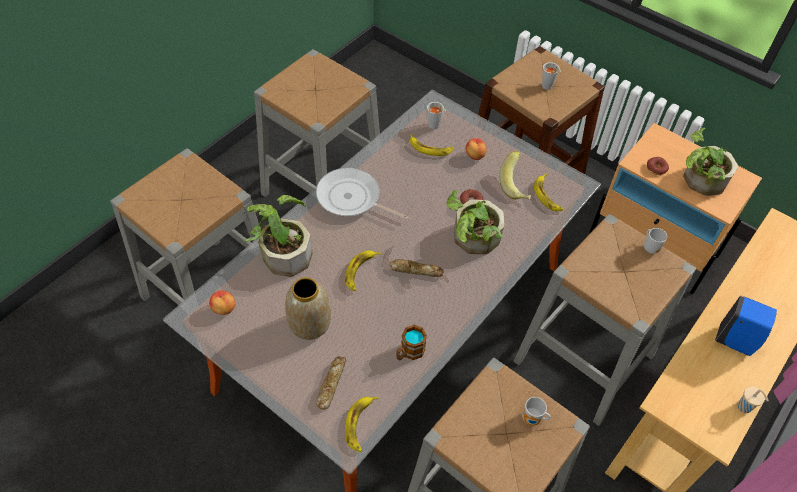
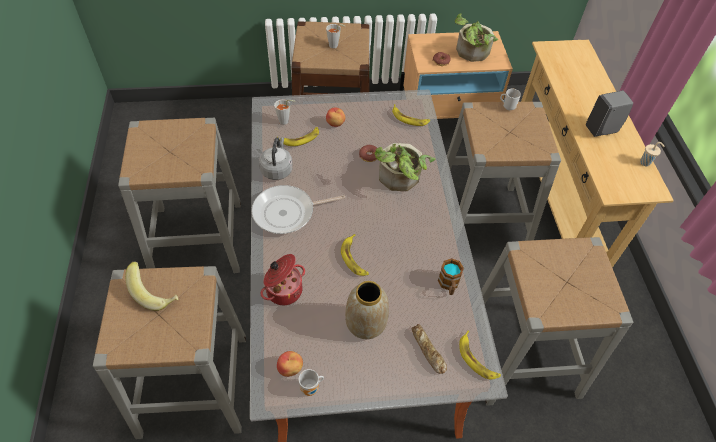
camera: 45 degrees left, 0 degrees up
(283, 252) = (283, 289): potted plant -> cooking pot
(383, 160) = (277, 169): none -> grey kettle
(416, 270) = (389, 227): bread -> none
(516, 186) = (384, 125): banana -> banana (155, 293)
(532, 420) = (571, 260): mug -> mug (311, 389)
(736, 342) = (602, 130): blue soap dispenser -> grey soap dispenser

